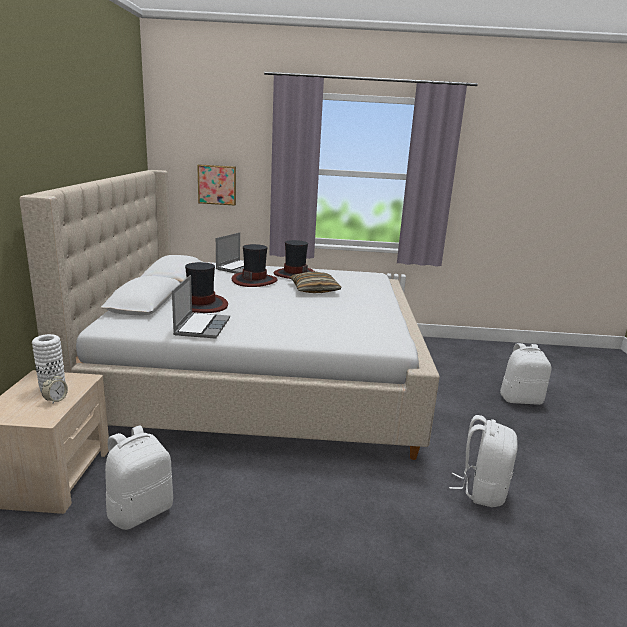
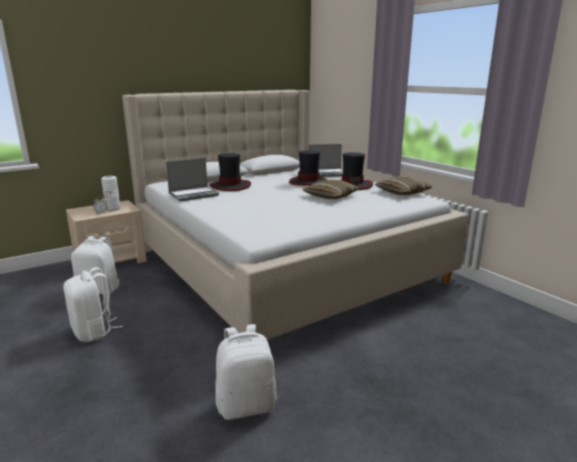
camera: 55 degrees right, 0 degrees up
(217, 184) = (344, 102): picture -> none
(344, 272) = (402, 192): none -> pillow
(521, 399) = (477, 390): white backpack -> white backpack (94, 331)

